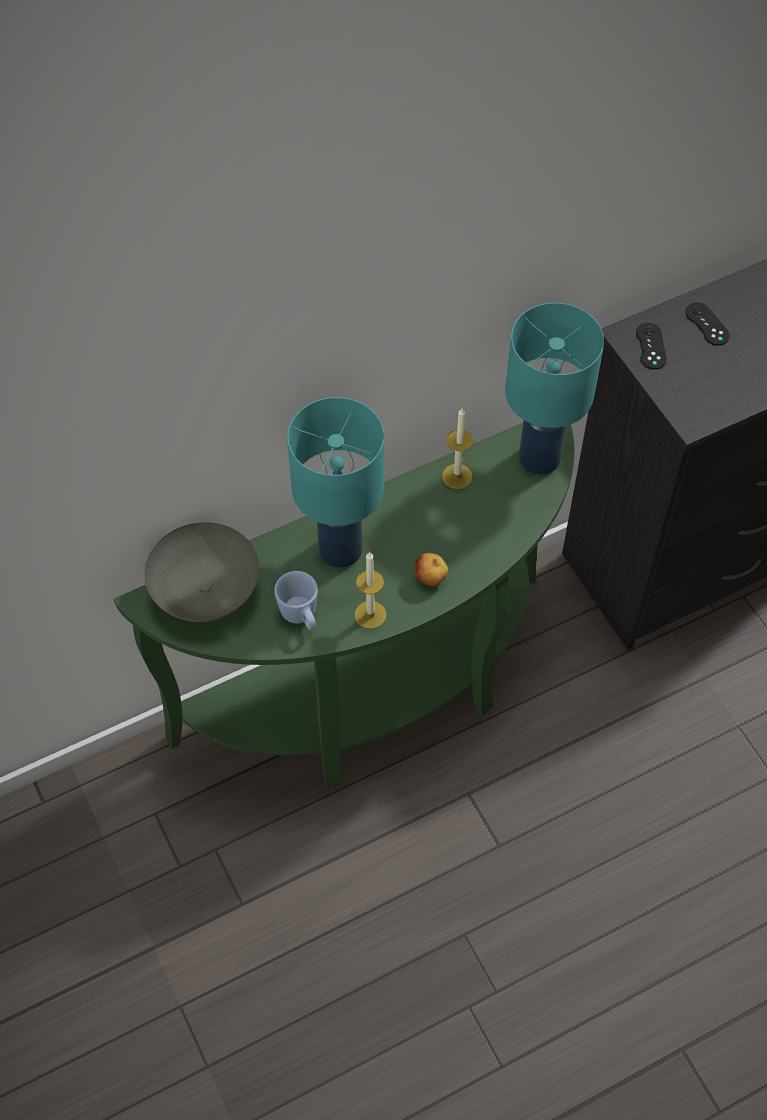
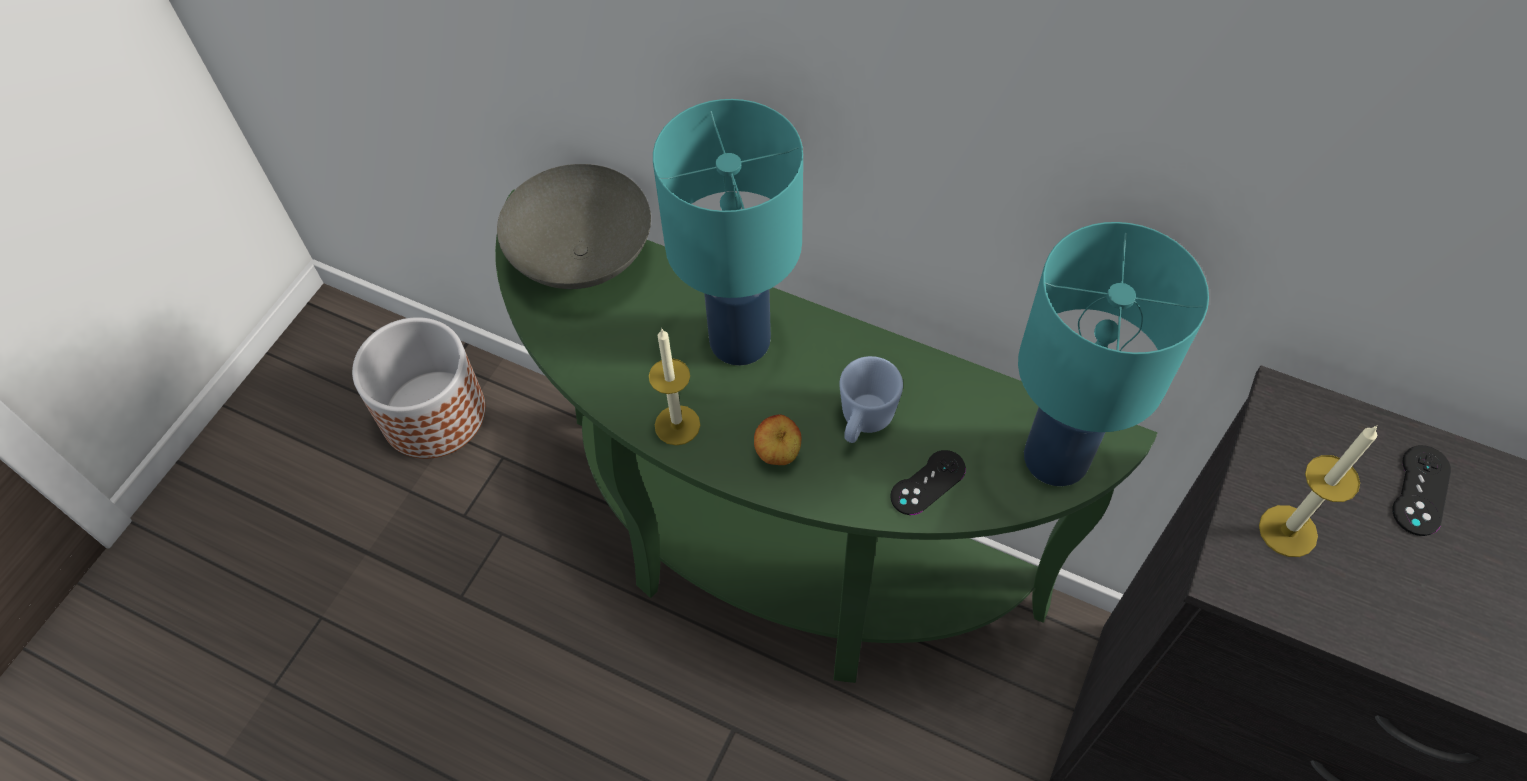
camera: 55 degrees right, 0 degrees up
(77, 837) = (435, 414): none -> planter
(301, 616) = (621, 360): blue mug -> blue mug (863, 422)
(457, 476) = (944, 388): candle -> candle (1288, 531)
(651, 346) = (1303, 443): black game controller -> black game controller (928, 482)

